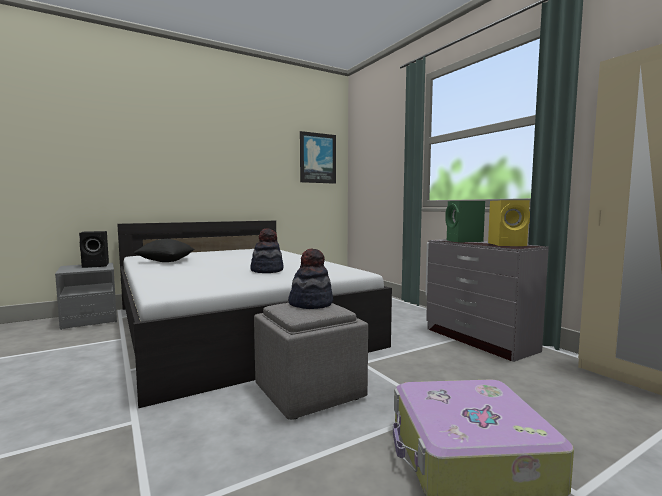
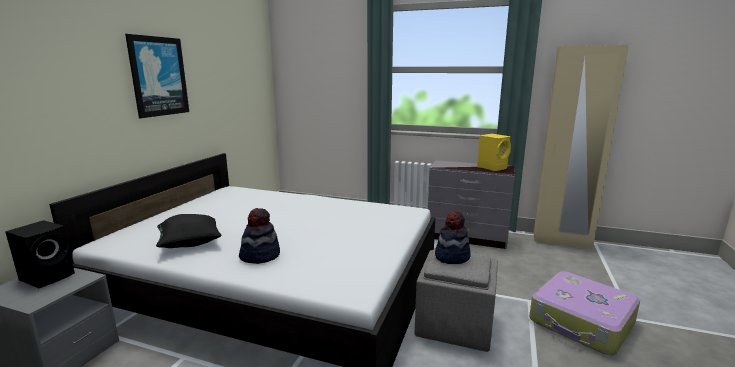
camera: 40 degrees left, 10 degrees up
(267, 270) = (345, 229): hat -> hat (260, 255)
(317, 158) = (250, 73): picture -> picture (158, 76)
(464, 241) = (456, 166): green speaker -> none

